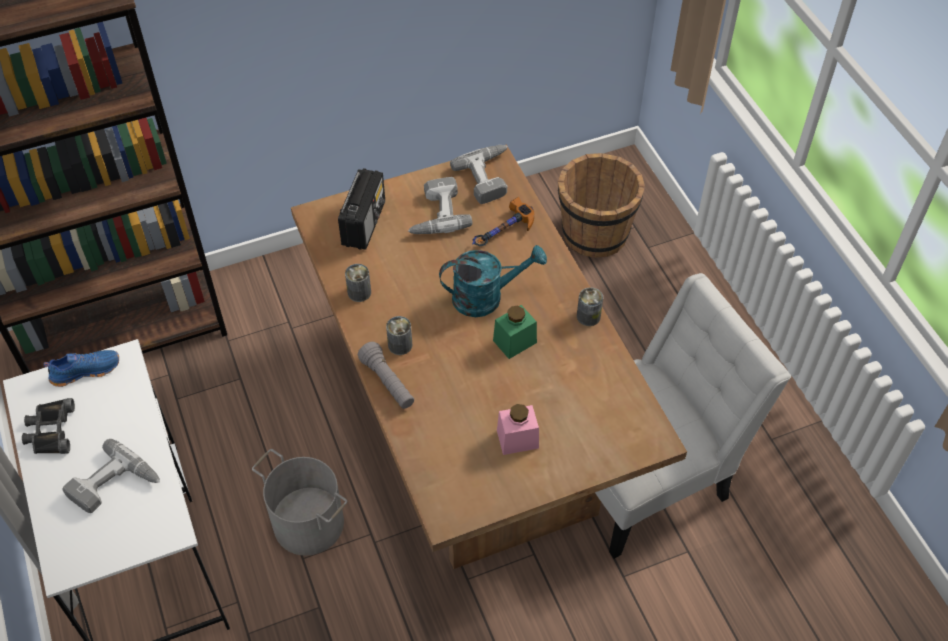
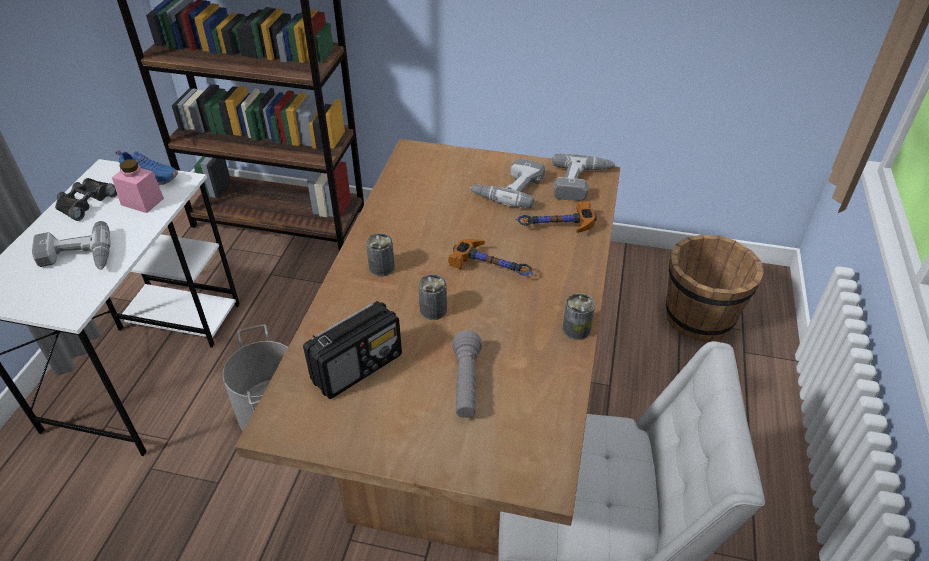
camera: 35 degrees right, 10 degrees down
(359, 292) = (389, 215): can -> can (433, 310)
(364, 223) = (444, 171): radio -> radio (358, 367)
(388, 383) = (341, 290): grey flashlight -> grey flashlight (466, 383)
(486, 297) = (493, 267): turquoise watering can -> hammer
(514, 341) = (484, 315): green jar -> none
(517, 439) = (405, 399): pink jar -> pink jar (142, 201)

